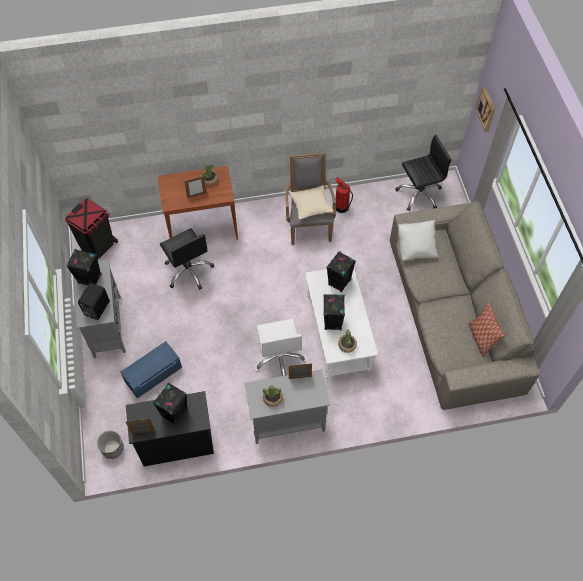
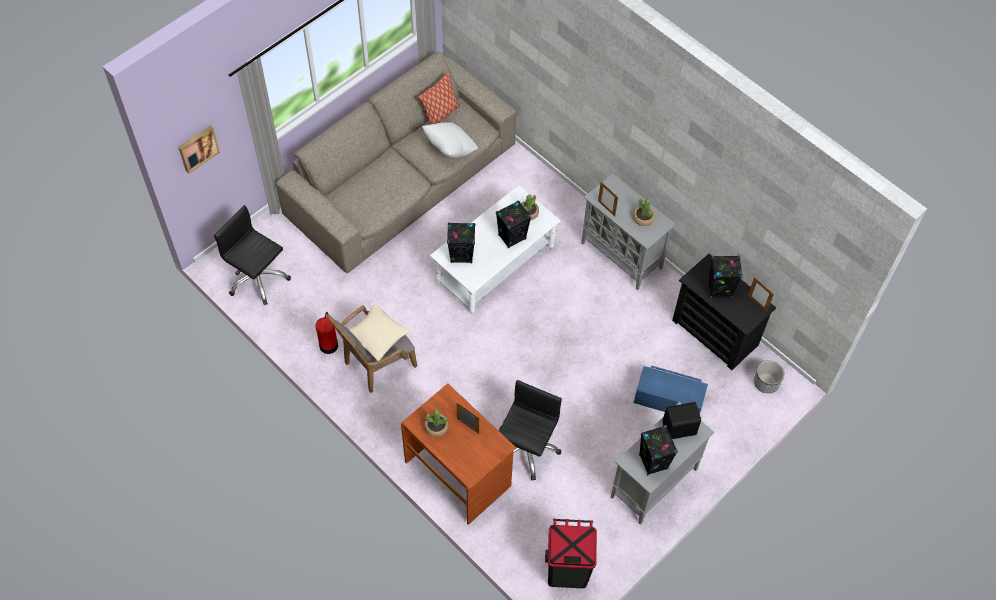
camera: 125 degrees left, 0 degrees up
(279, 358) = (562, 298): white office chair -> none
(416, 248) = (370, 209): white pillow -> white pillow (450, 149)

